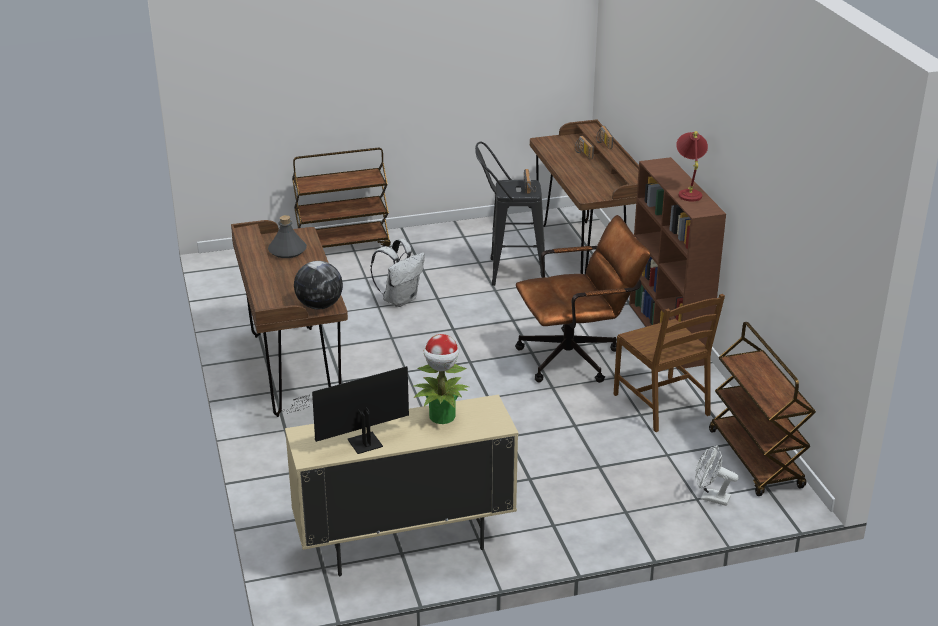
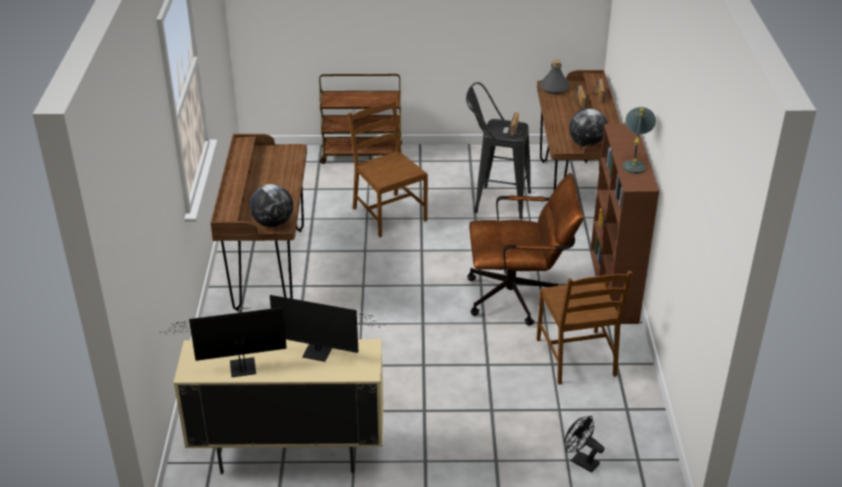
camera: 15 degrees right, 5 degrees up
(287, 251) = (272, 165): grey bottle -> grey bottle (554, 88)
(400, 299) = (388, 214): white backpack -> brown chair
(442, 417) = (321, 353): potted plant -> monitor
(612, 191) = (587, 144): none -> globe
(689, 192) = (635, 163): red table lamp -> grey table lamp
(710, 497) = (580, 461): white fan -> black fan
(756, 459) = (640, 430): brown cart -> none

